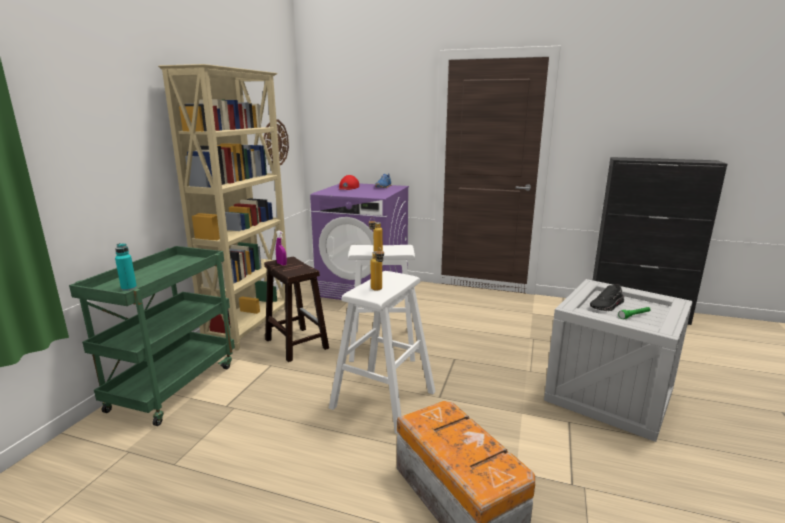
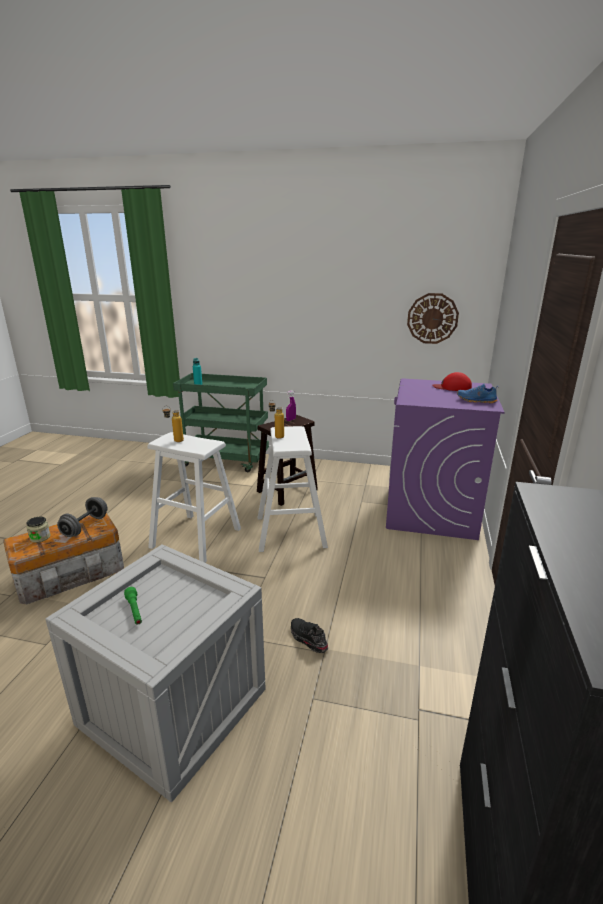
camera: 85 degrees right, 5 degrees up
(251, 325) = (317, 468): beige bookcase -> none
(444, 424) = (85, 526): none -> grey dumbbell
(475, 461) = (40, 537): none -> jar
(607, 306) = (172, 594): black shoe -> black shoe (307, 639)

